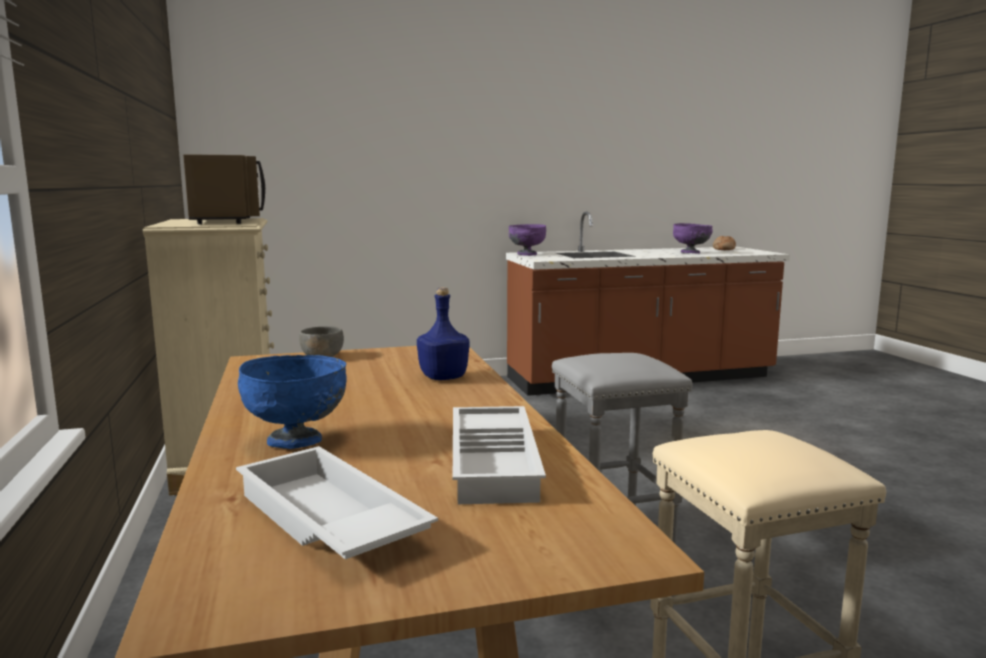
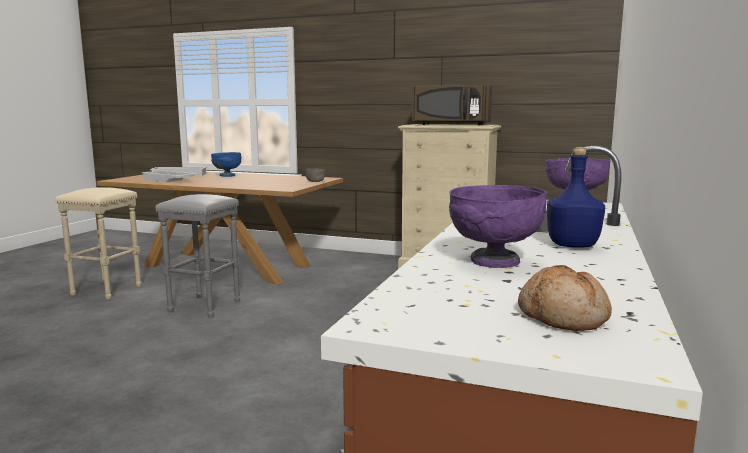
camera: 125 degrees right, 0 degrees up
(444, 377) = (245, 185): blue bottle -> blue bottle (571, 245)

